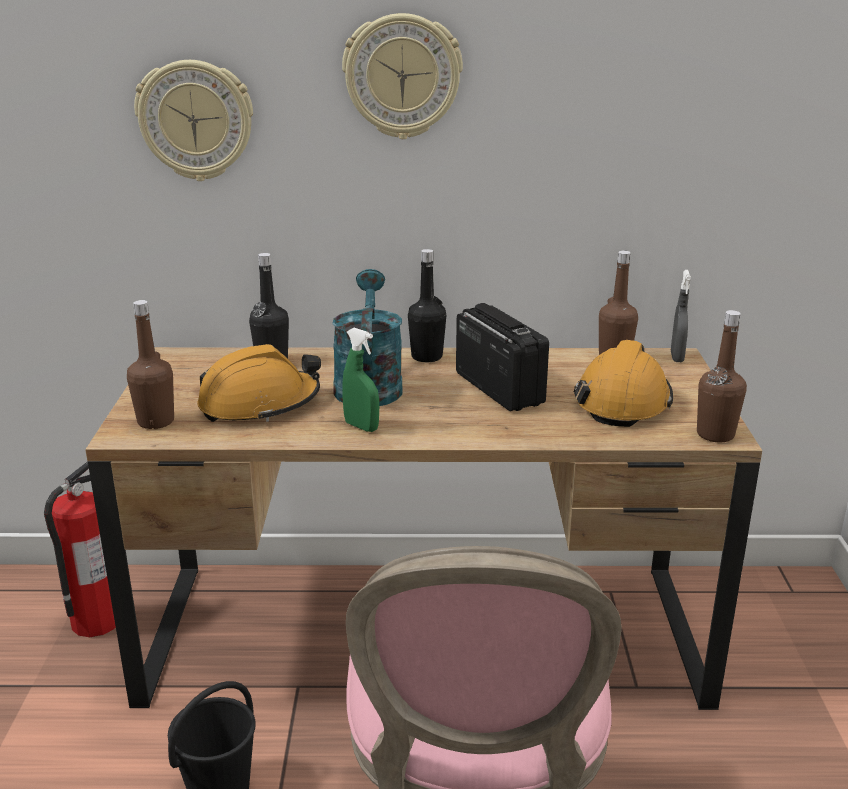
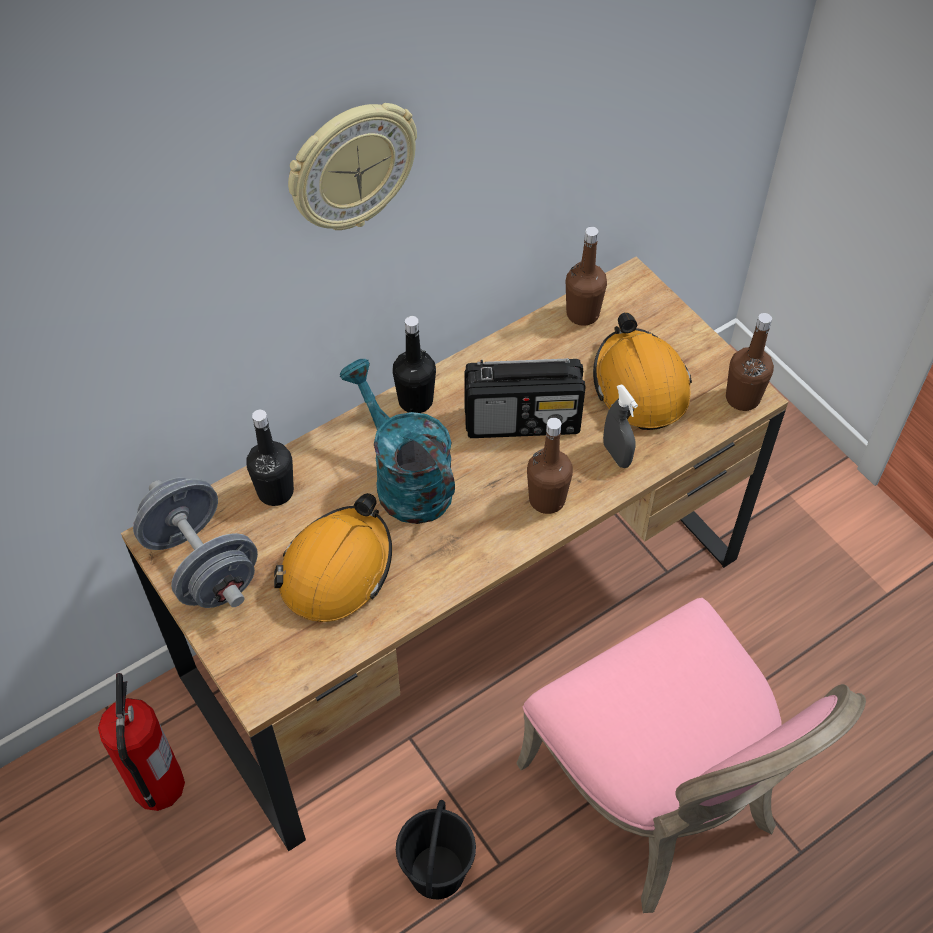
camera: 35 degrees left, 30 degrees up
(156, 421) = (268, 653): brown bottle -> brown bottle (547, 499)
(178, 373) = (202, 564): none -> grey dumbbell
(196, 120) = (127, 314): wall clock -> none
(361, 426) = (460, 550): green spray bottle -> none
(498, 388) = (523, 420): radio -> radio turned 150 degrees clockwise
(677, 357) = (632, 283): grey spray bottle -> grey spray bottle (616, 455)

